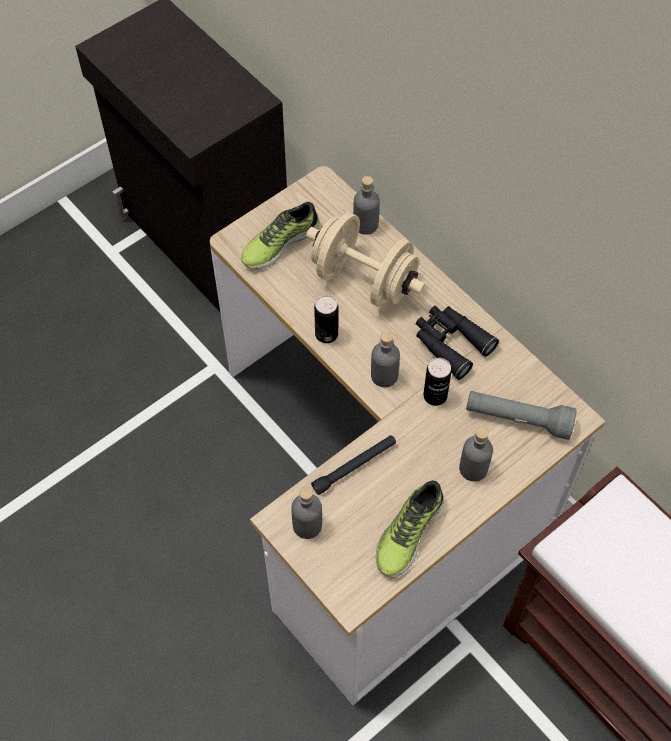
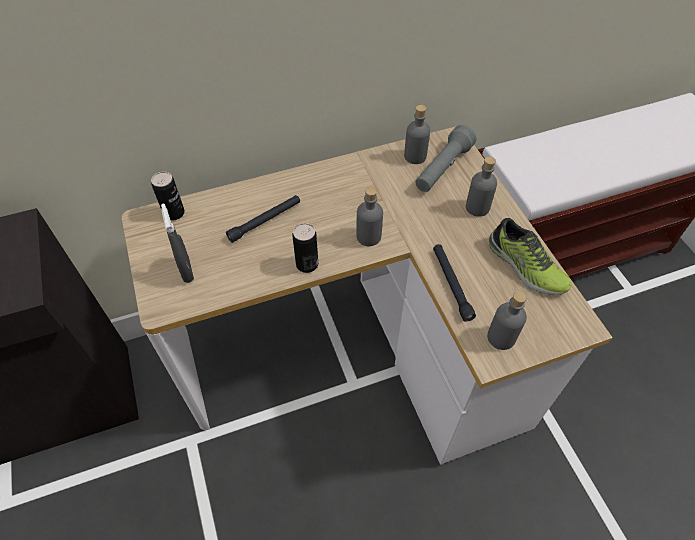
camera: 70 degrees left, 5 degrees down
(279, 243) = (186, 271): shoe -> grey spray bottle
(364, 280) = (265, 221): beige dumbbell -> black flashlight
(365, 224) = (207, 203): grey bottle -> grey bottle (415, 156)
(435, 396) = (402, 210): can -> can (174, 213)
(450, 343) = (356, 185): black binoculars -> none

